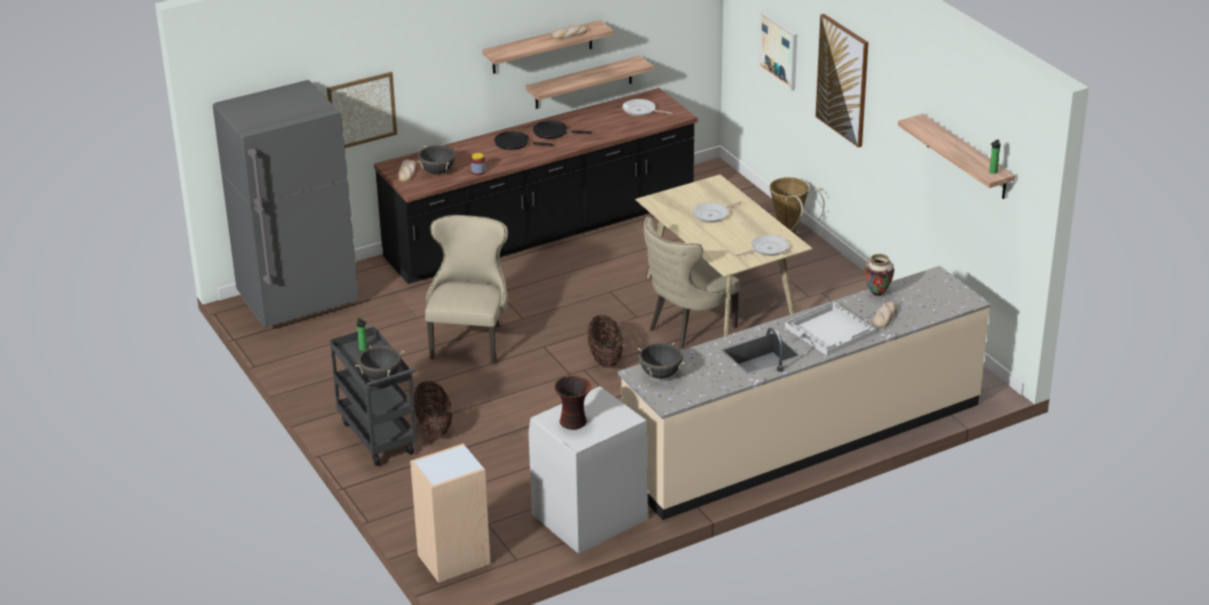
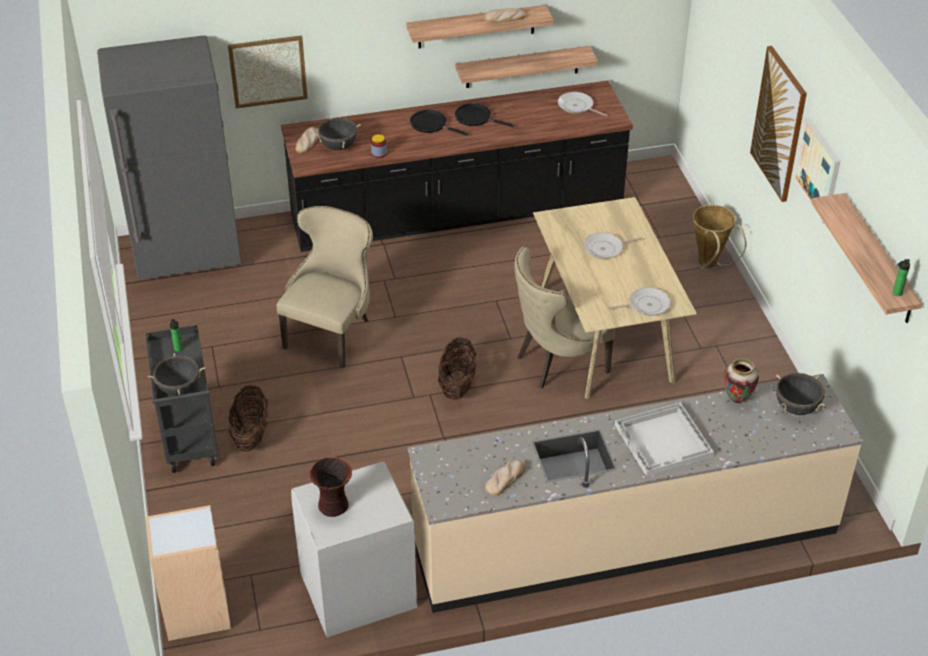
camera: 15 degrees right, 10 degrees up
(660, 374) = (451, 462): black cooking pot -> black cooking pot (796, 407)
(779, 50) = (730, 69): picture -> picture (818, 169)
(885, 316) = (733, 433): bread -> bread (505, 478)

